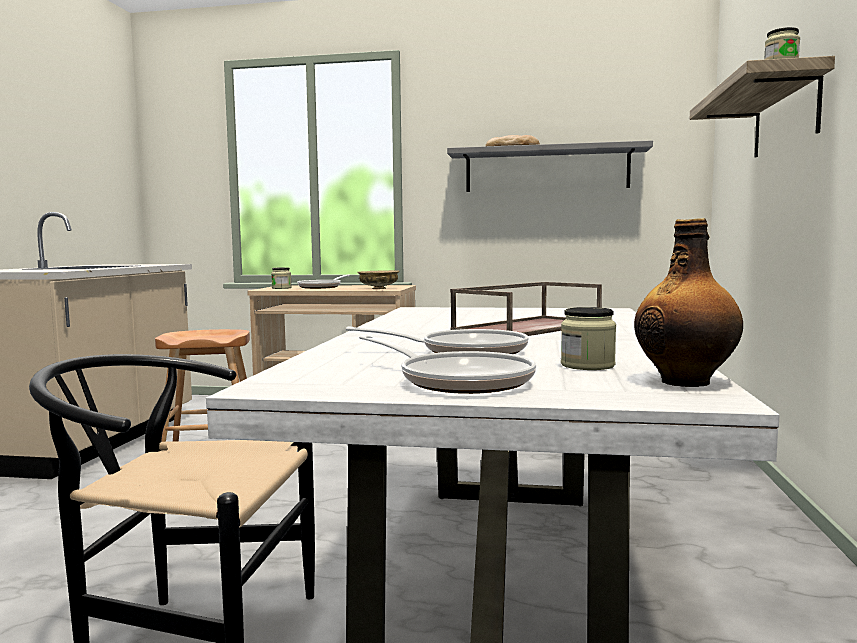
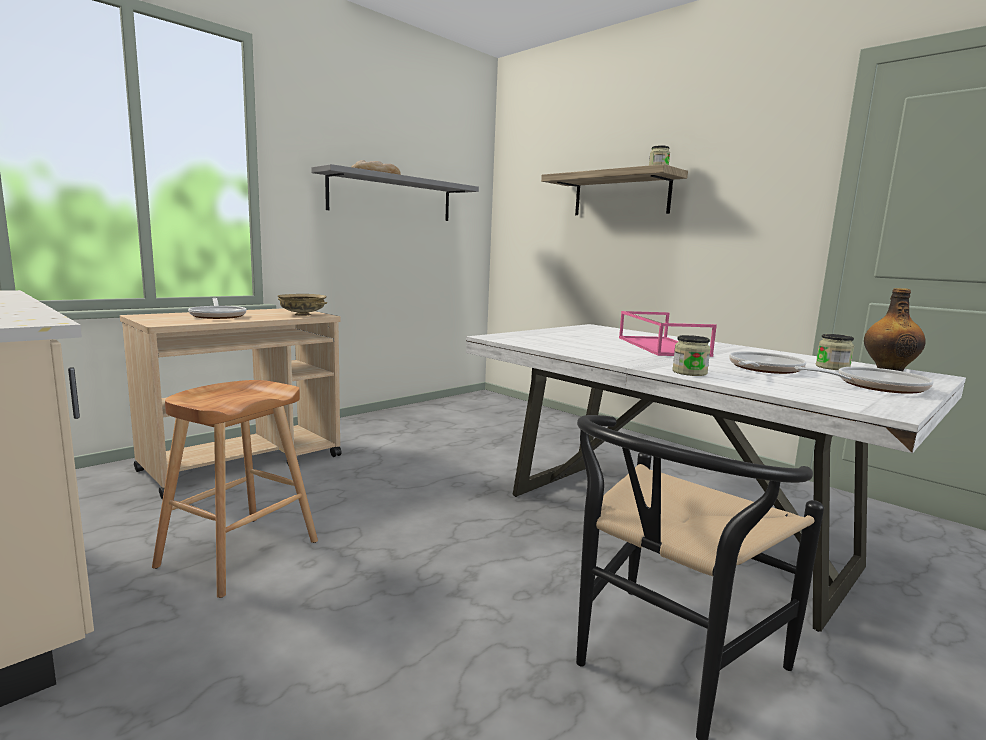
camera: 55 degrees left, 5 degrees up
(281, 288) = (172, 320): jar -> jar (689, 372)
(528, 327) = (660, 346): brown tray -> pink tray

